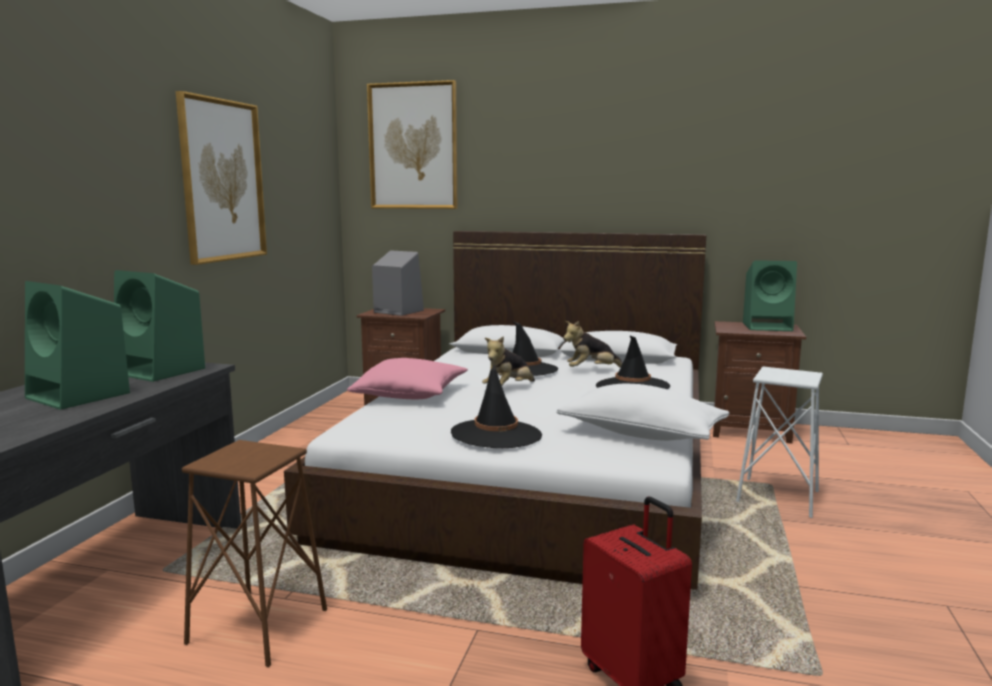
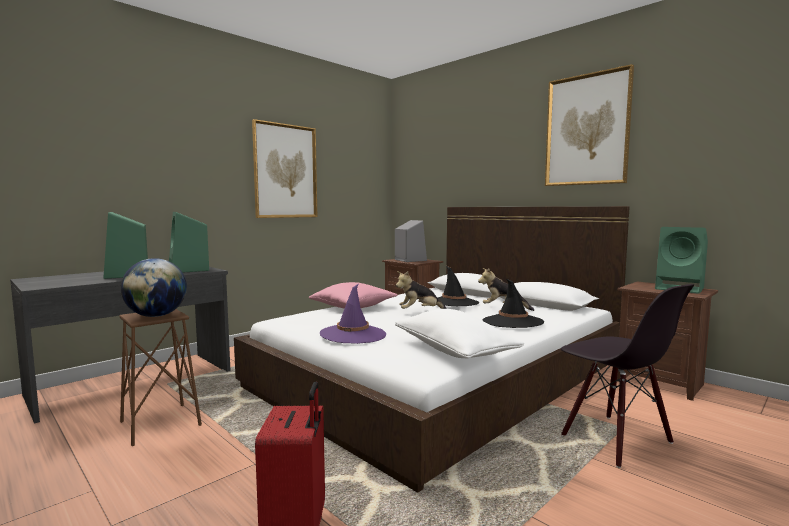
camera: 30 degrees right, 5 degrees down
(256, 457) = (156, 316): none -> globe
(413, 146) = (429, 151): picture -> picture (587, 130)
(496, 434) = (353, 334): black hat -> purple hat
(778, 497) = (615, 440): white stool -> black chair

